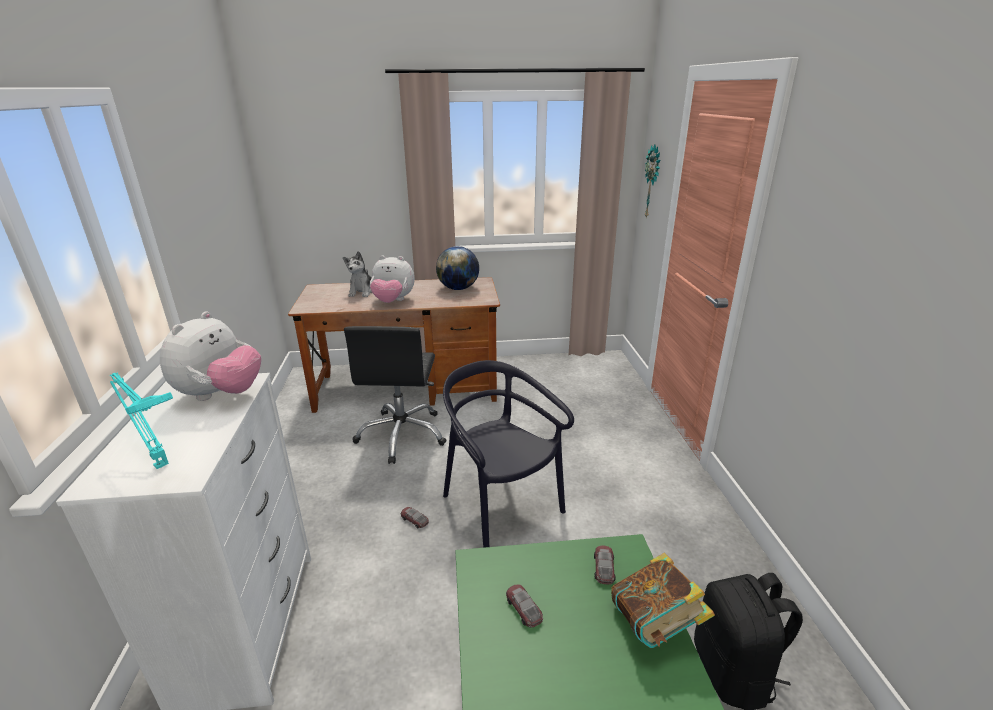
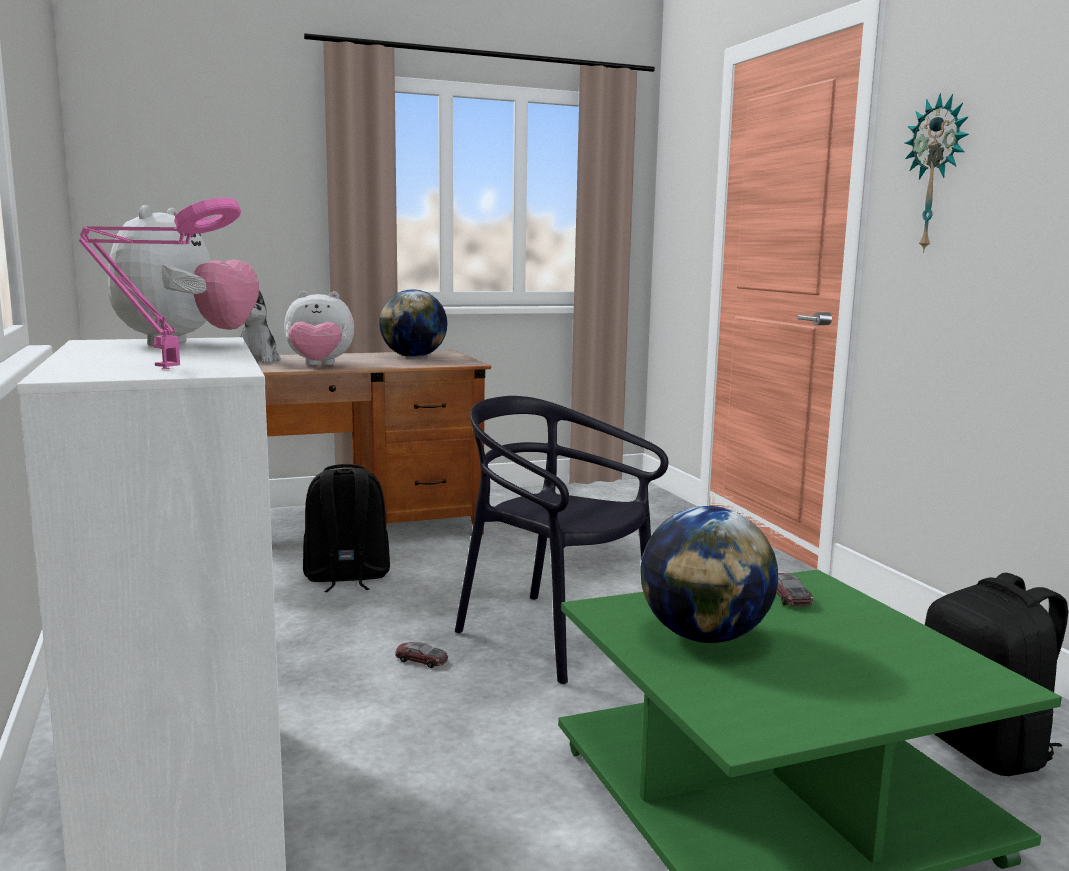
camera: 15 degrees left, 15 degrees down
(160, 464) = (162, 367): turquoise table lamp -> pink table lamp
(402, 435) = (346, 577): black office chair -> black backpack
(524, 608) = (705, 636): toy car -> globe
(653, 182) = (679, 212): wall clock -> wall clock (937, 174)
(655, 624) = (892, 630): book -> none

